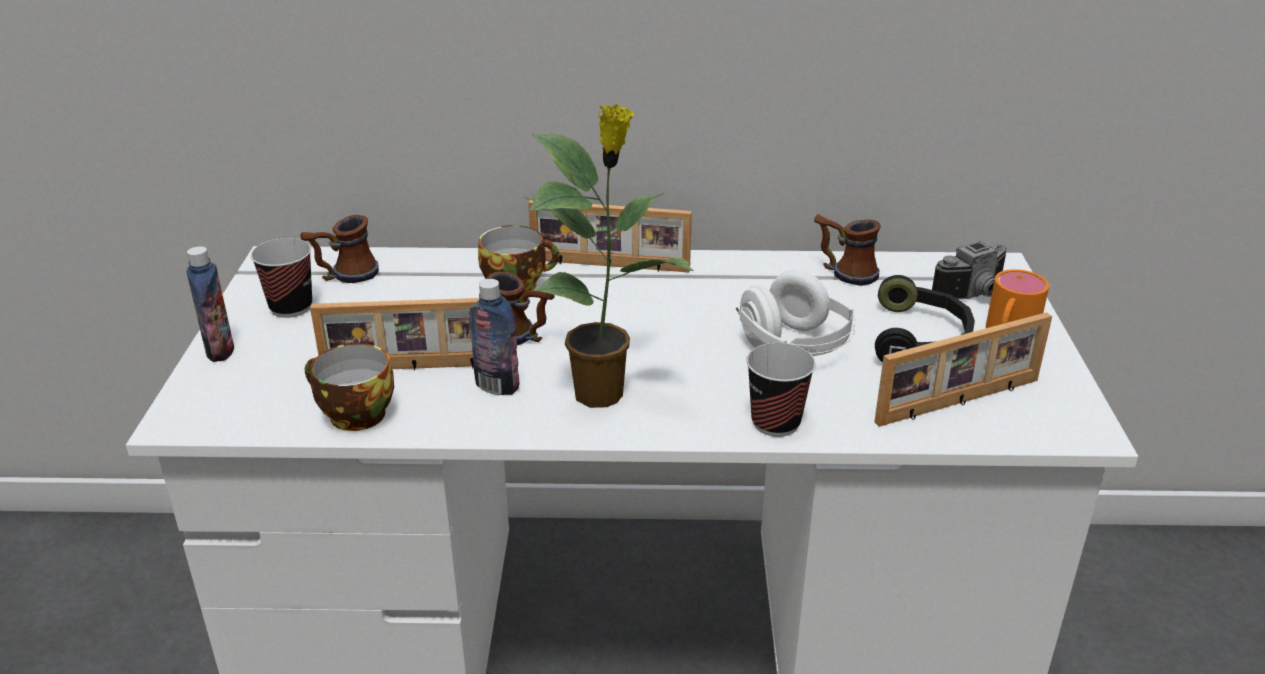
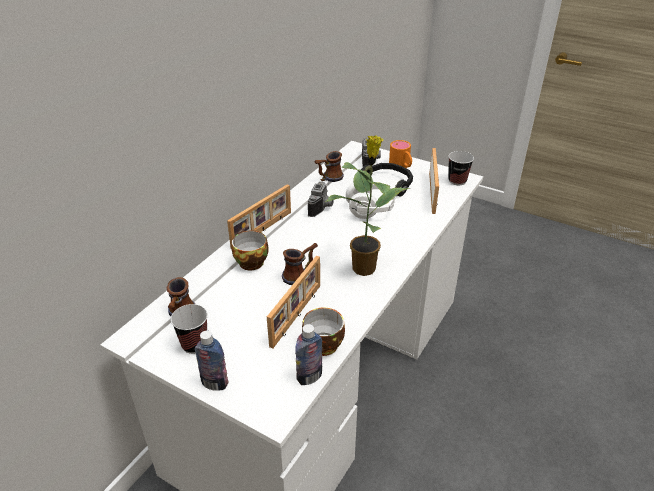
camera: 60 degrees left, 5 degrees up
(497, 386) = (335, 294): bottle -> bottle (309, 377)
(740, 296) = (322, 207): none -> camera
(775, 423) = (417, 234): cup -> cup (457, 181)

